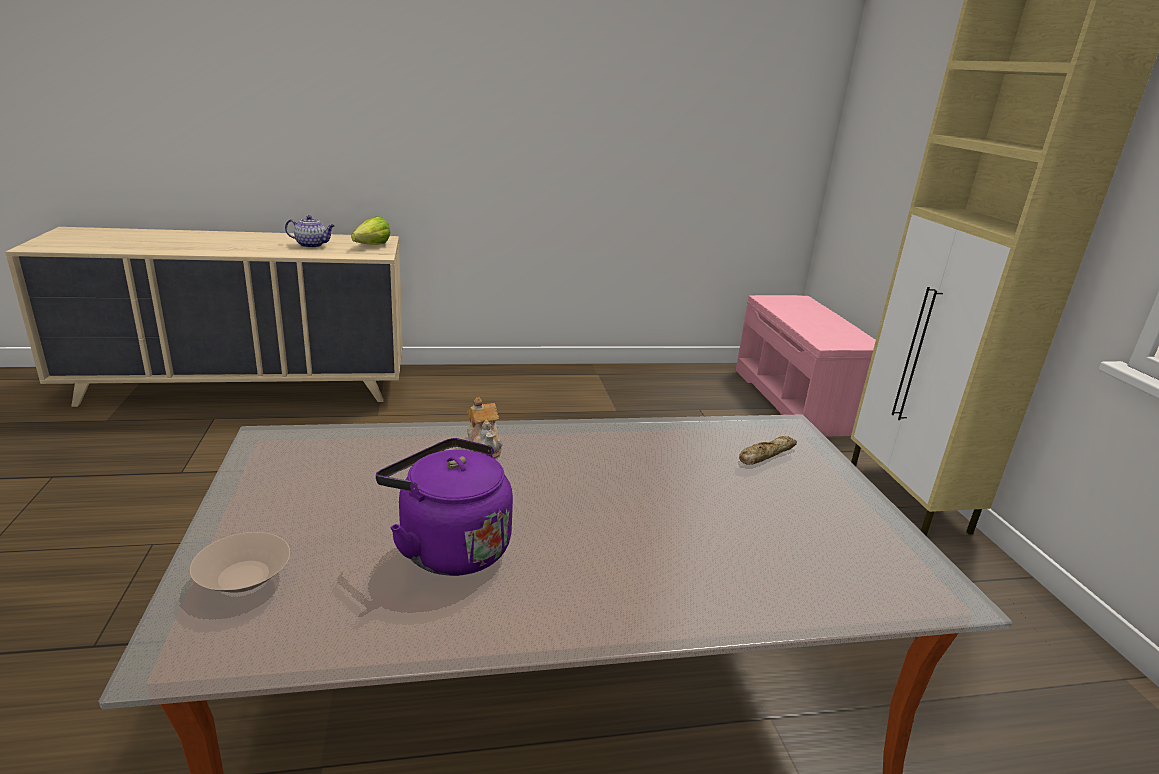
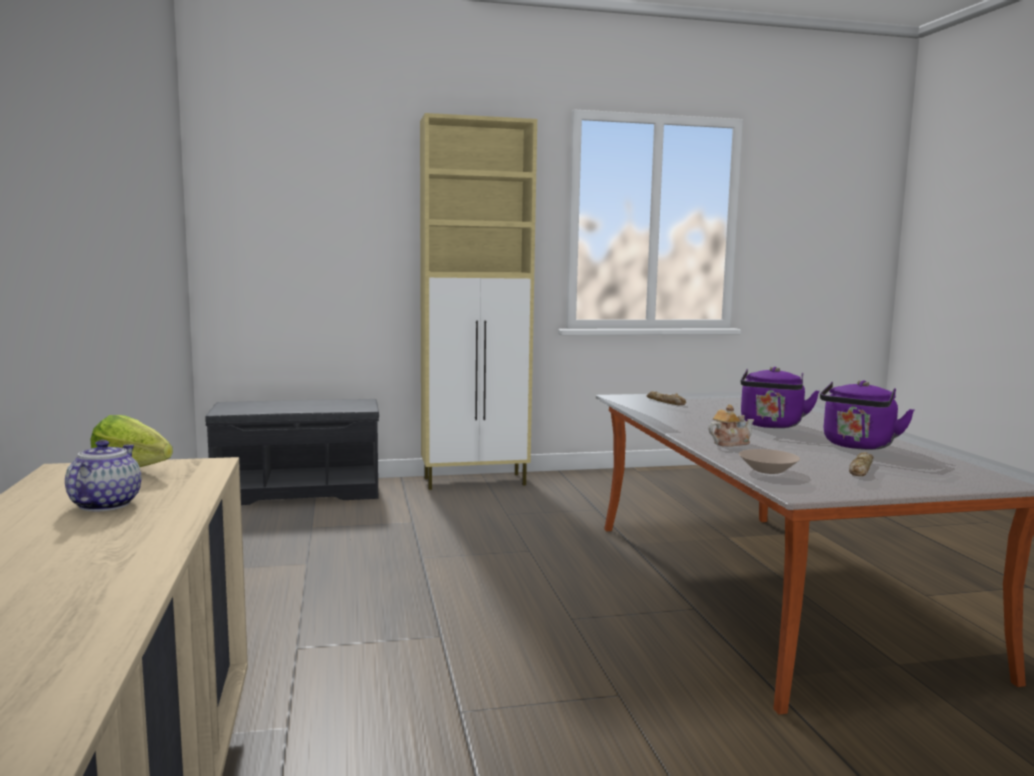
camera: 90 degrees left, 15 degrees down
(243, 579) = (959, 476): beige bowl -> beige bowl (768, 471)
(324, 504) = (860, 469): none -> bread
(599, 507) = (771, 425): none -> purple kettle
(798, 400) = (300, 491): pink bench -> grey bench

